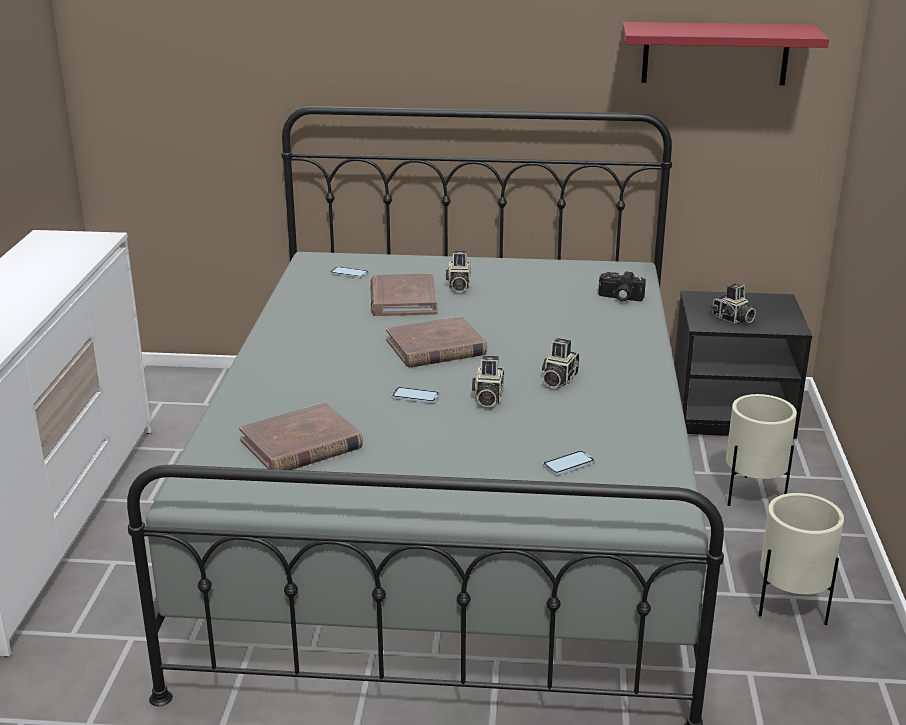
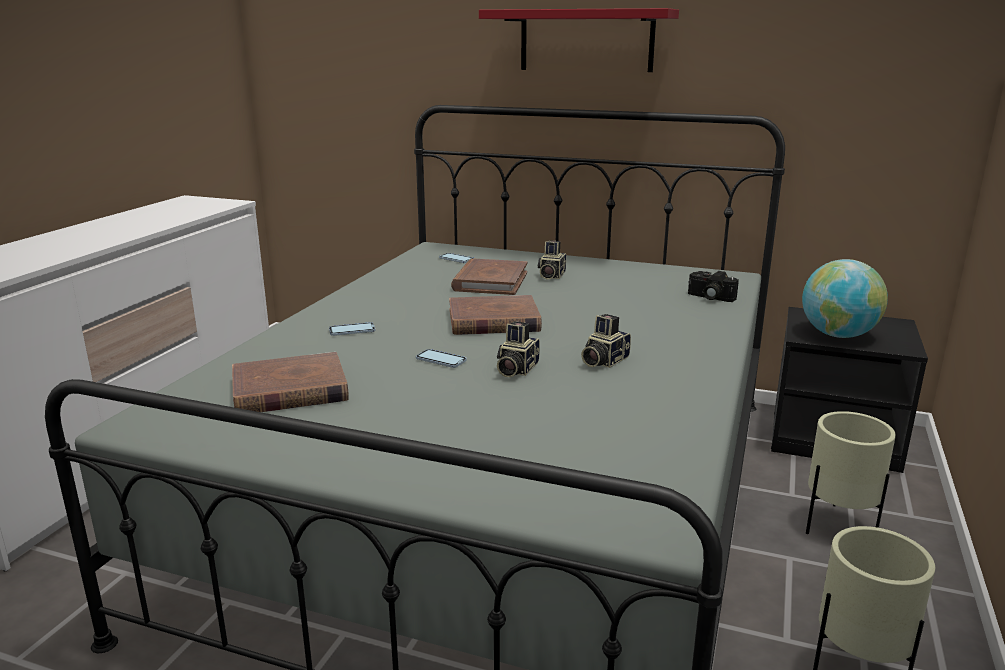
camera: 15 degrees right, 5 degrees down
(568, 464) = (565, 447): phone -> phone (352, 330)
(715, 53) = (838, 54): red shelf -> red shelf (586, 40)
(732, 319) = (837, 335): camera -> globe

